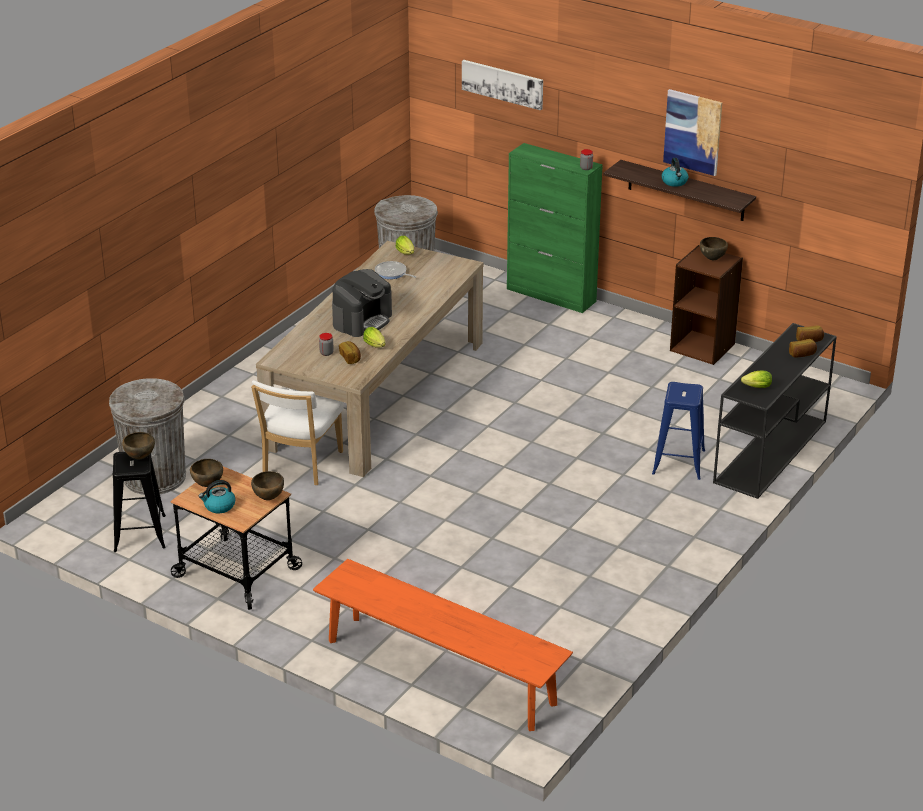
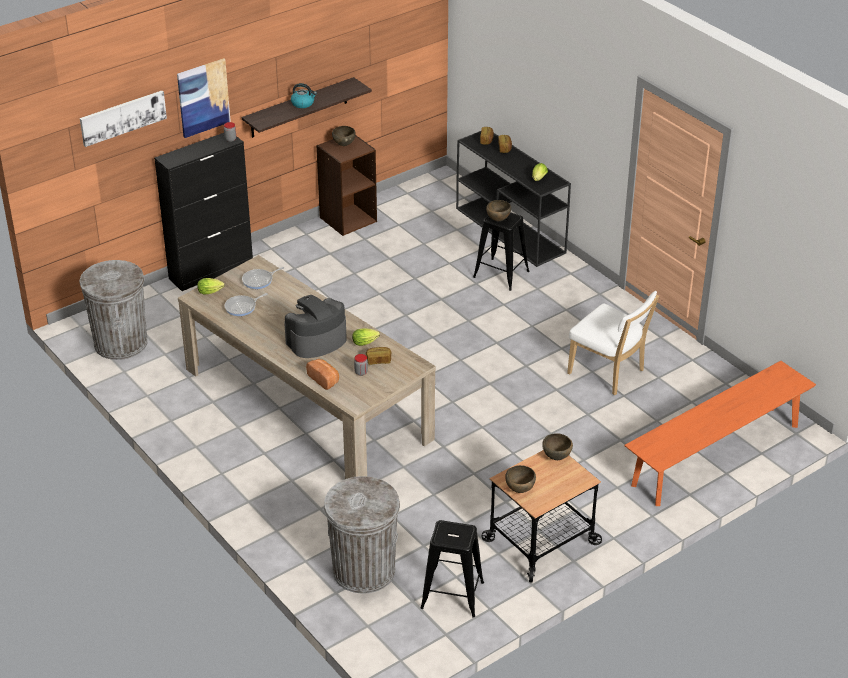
camera: 70 degrees left, 5 degrees up
(139, 457) = (448, 528): brown bowl -> brown bowl (498, 220)
(219, 506) = (556, 488): kettle -> none
(300, 465) = (396, 473): white chair -> white chair (609, 373)
(305, 337) = (324, 379): none -> bread
(362, 320) = (316, 341): coffee machine -> coffee machine turned 90 degrees counterclockwise
(440, 272) = (259, 280): none -> frying pan
(551, 295) = (211, 270): green cabinet -> black cabinet
(678, 462) = (500, 274): blue stool -> black stool
(693, 132) = (298, 56): picture -> picture (203, 97)

